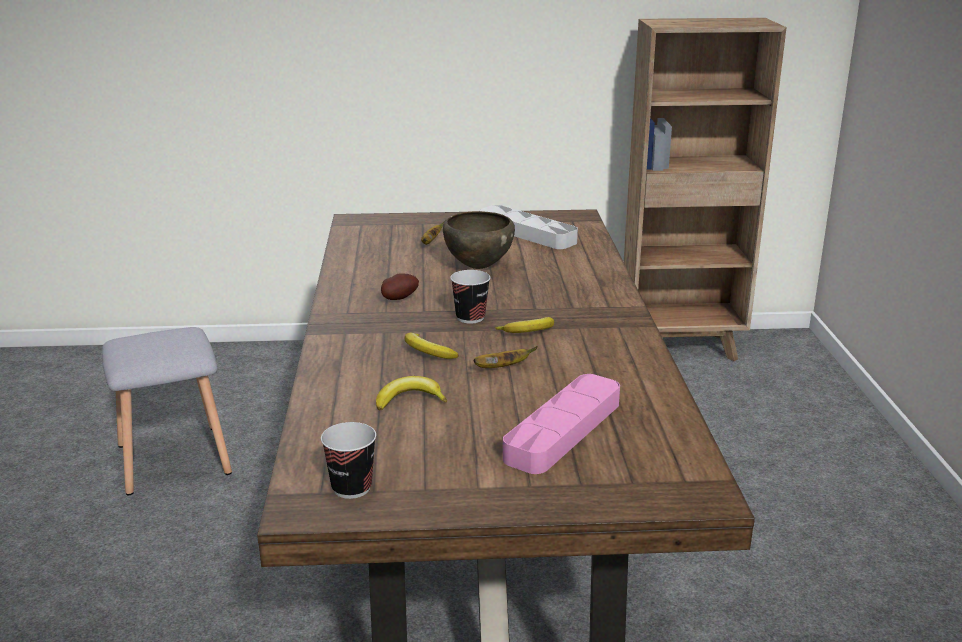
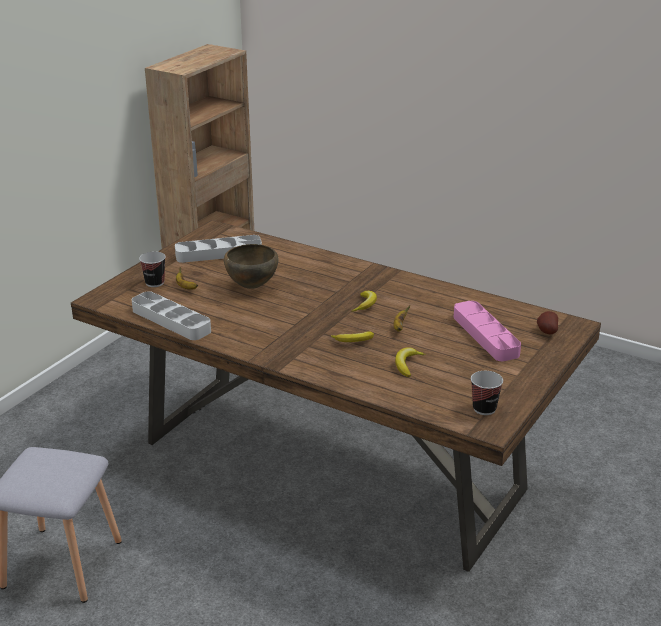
camera: 55 degrees left, 5 degrees up
(352, 257) = (171, 320): none -> grey tray
(398, 299) = (265, 326): potato -> potato (546, 331)
(470, 318) = (324, 314): cup -> cup (155, 283)

